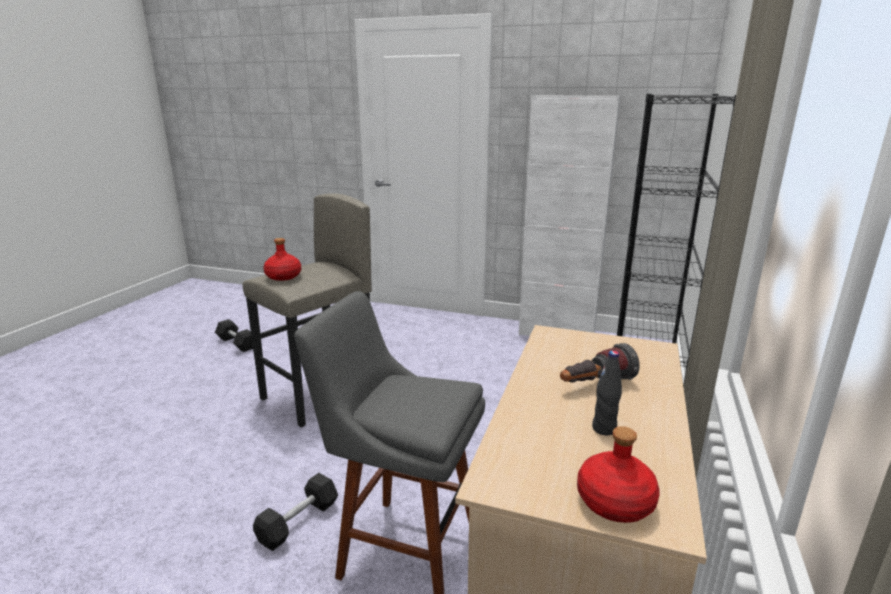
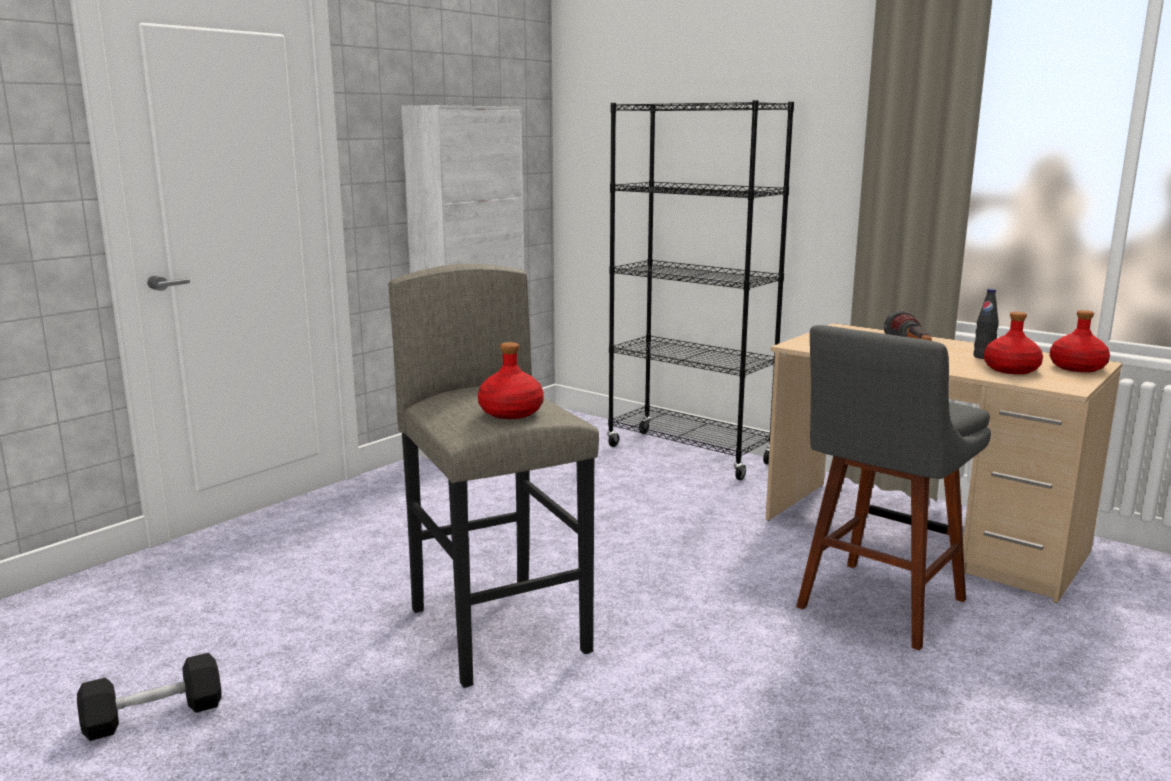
camera: 70 degrees left, 5 degrees down
(298, 522) = (820, 668): black dumbbell -> none
(552, 446) = (1011, 370): none -> red bottle

